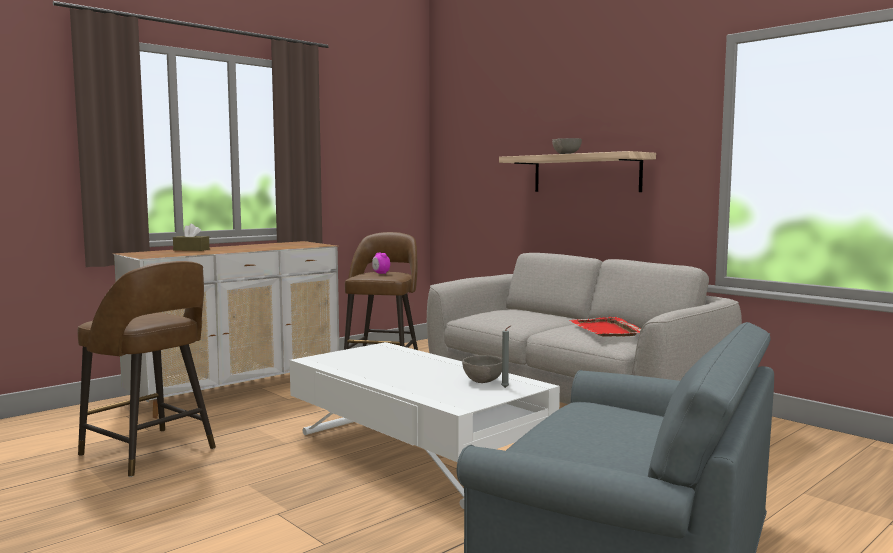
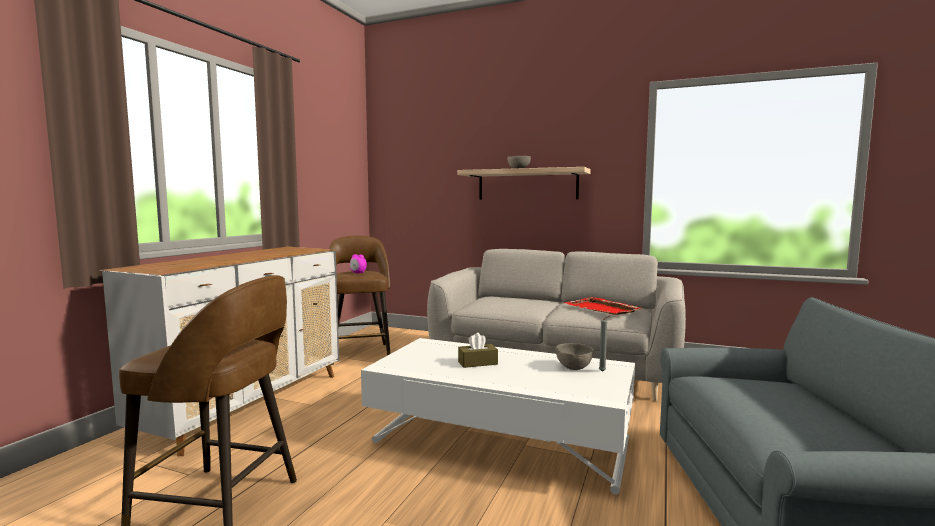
camera: 25 degrees left, 0 degrees up
(191, 250) = (195, 260): brown tissue box -> brown tissue box (477, 363)

